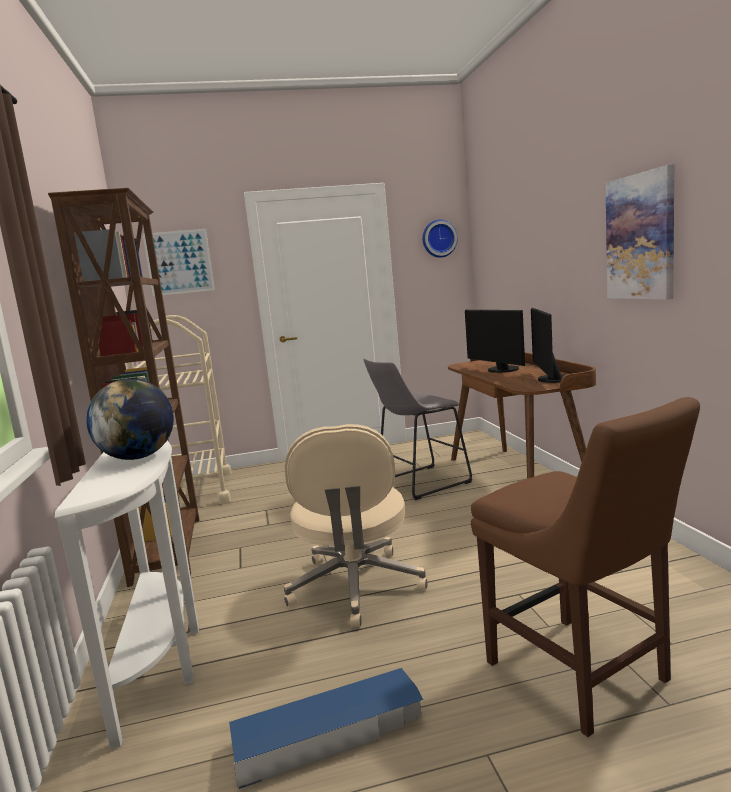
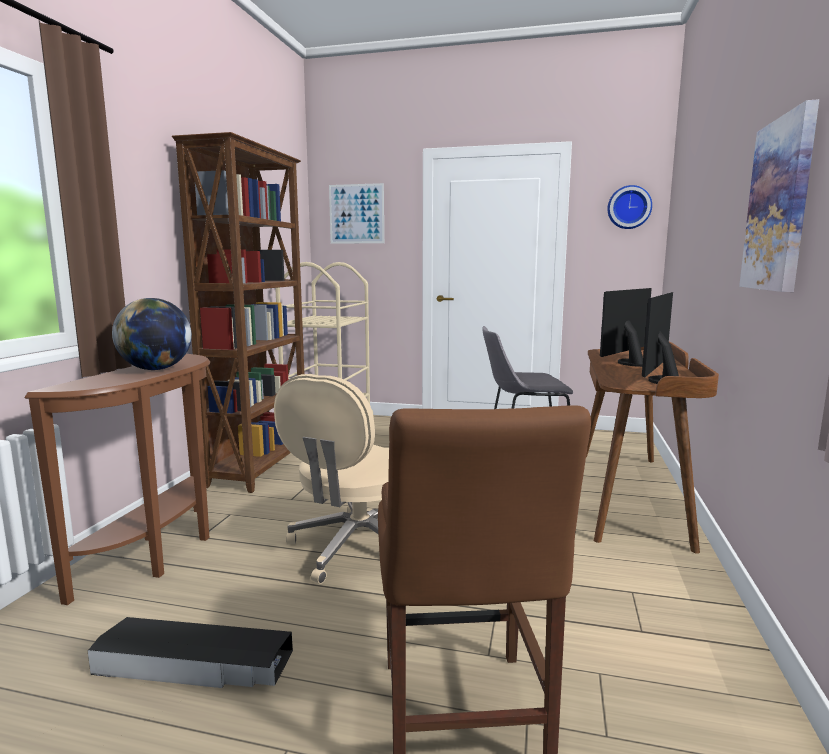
camera: 25 degrees right, 0 degrees up
(163, 659) = (162, 552): white console table -> brown console table
(329, 733) = (195, 663): blue storage box -> black storage box
(500, 370) = (632, 363): monitor -> monitor turned 45 degrees clockwise

